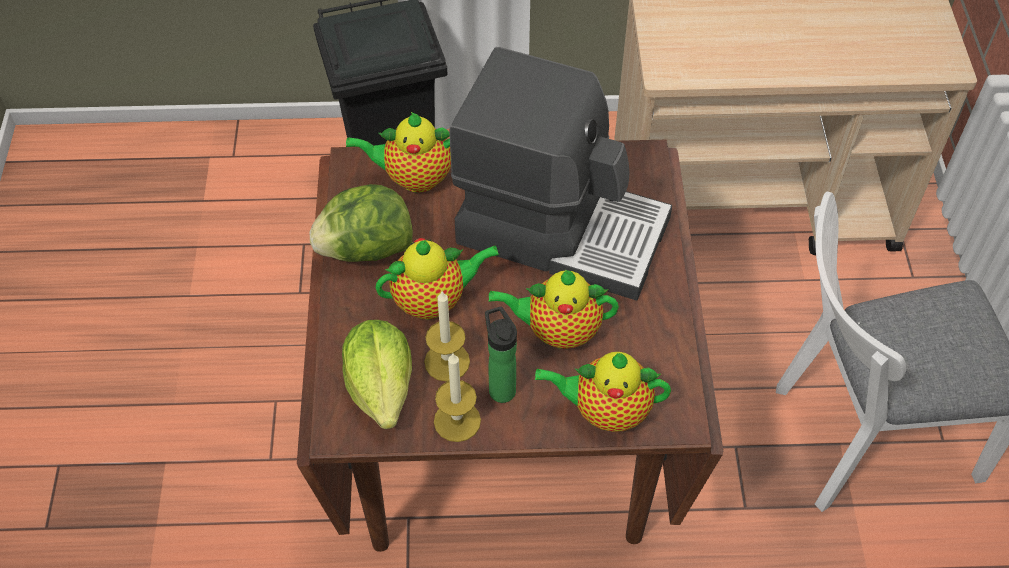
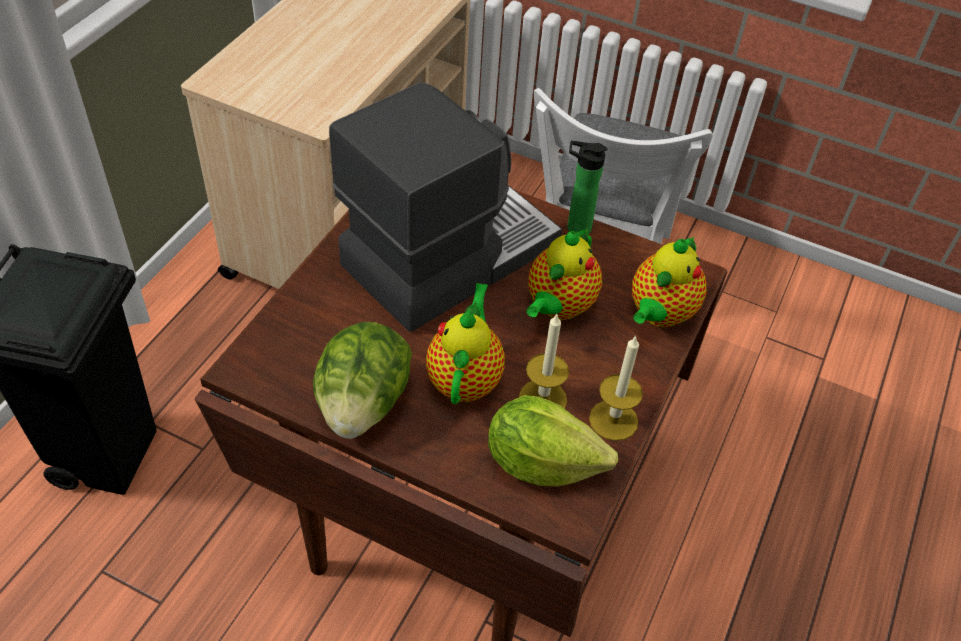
camera: 65 degrees left, 5 degrees down
(413, 177) = (302, 329): teapot -> none
(500, 387) = (595, 373): bottle -> bottle (575, 228)

